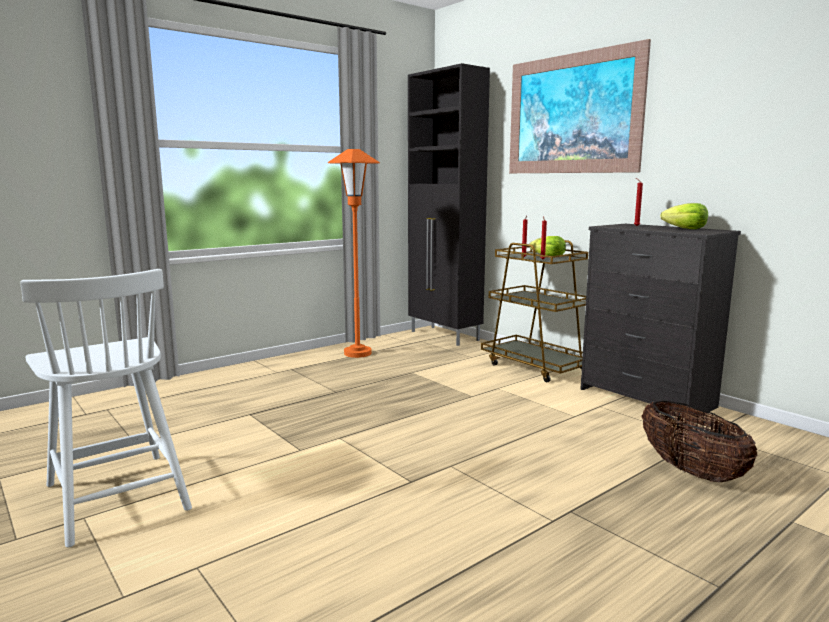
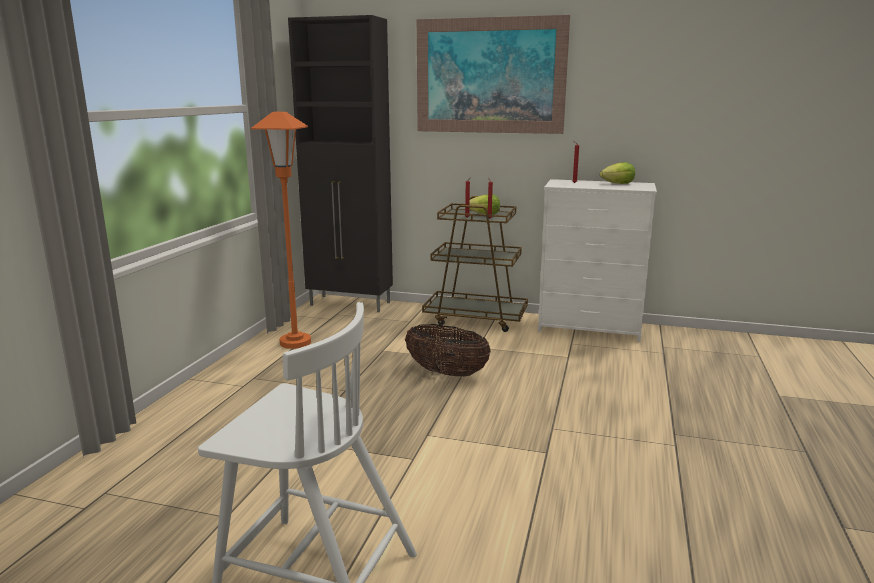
camera: 35 degrees left, 5 degrees up
(647, 398) = (590, 328): black dresser -> white dresser
(691, 471) = (691, 379): basket -> basket (446, 373)

